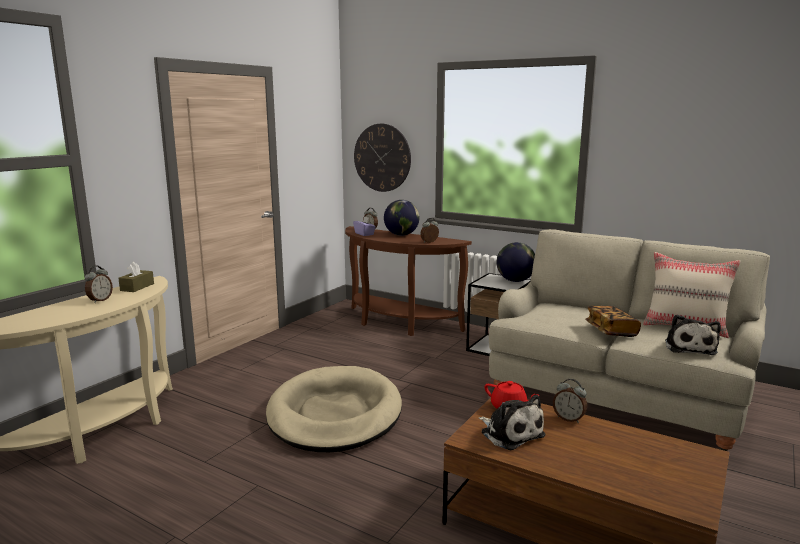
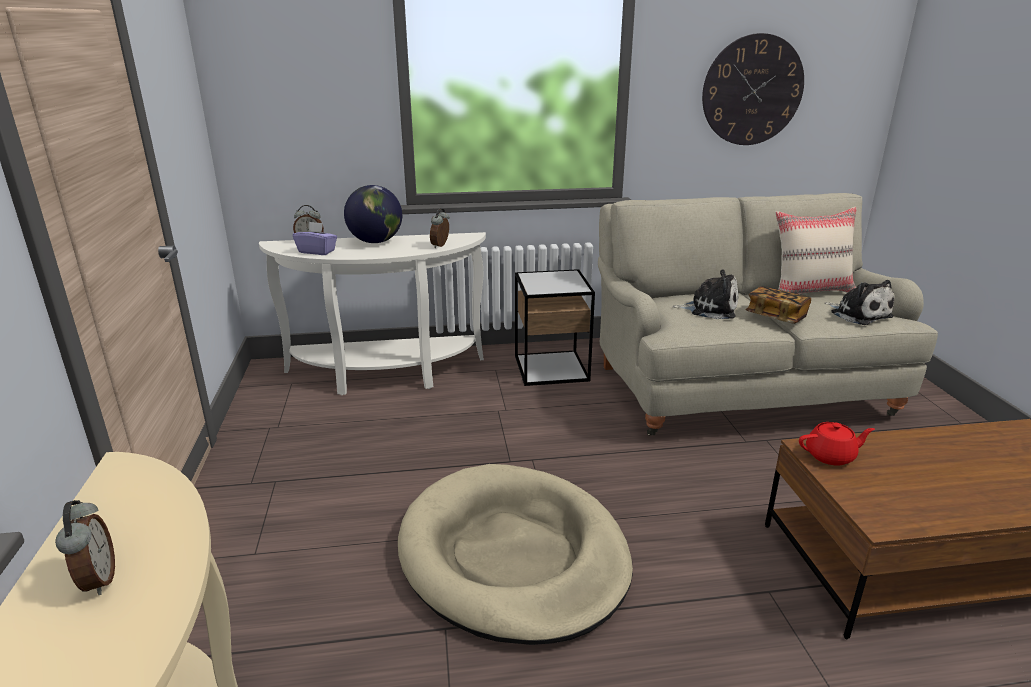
camera: 40 degrees left, 10 degrees up
(137, 287) = (119, 502): brown tissue box -> none
(382, 158) = (295, 117): wall clock -> wall clock (752, 90)
(397, 324) = (385, 376): brown console table -> white console table
(510, 433) = (891, 490): plush toy -> plush toy (710, 309)
(515, 281) = (565, 276): globe -> none
(569, 419) = (892, 443): alarm clock -> none

